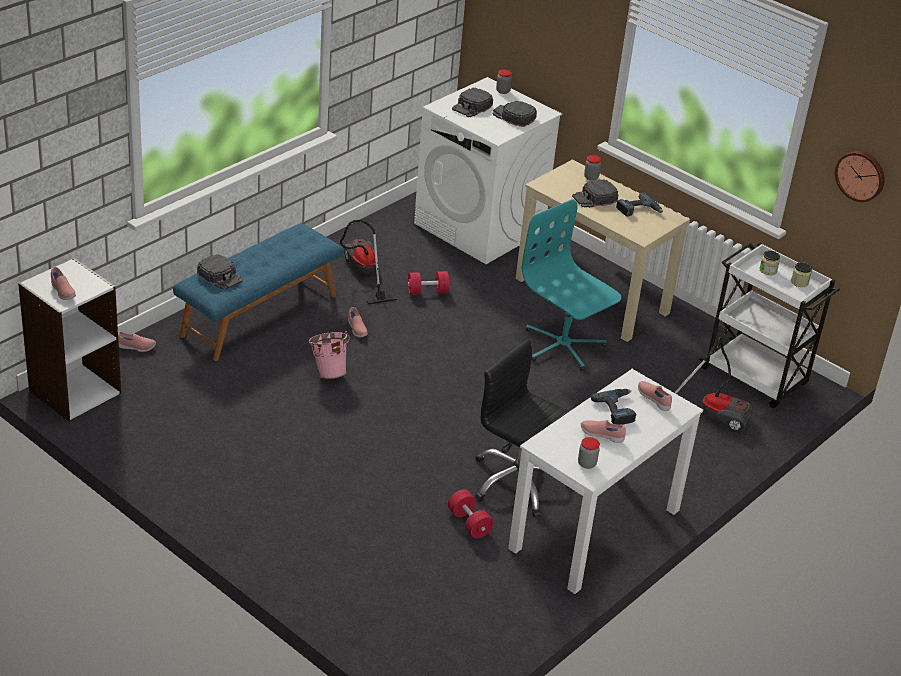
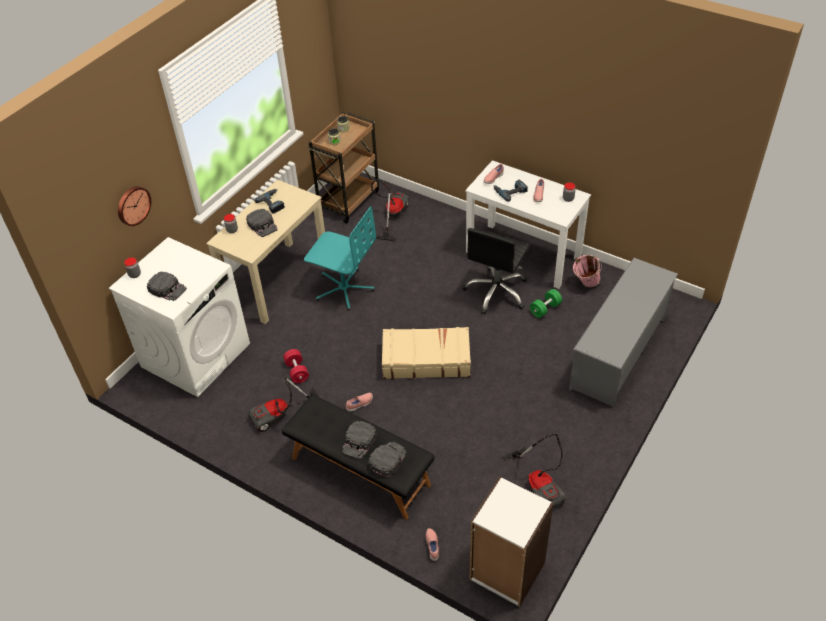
camera: 95 degrees left, 10 degrees up
(62, 292) = (524, 510): pink shoe -> none
(171, 443) = (540, 485): none -> vacuum cleaner
(259, 315) = (360, 472): blue bench -> black bench
(328, 372) = (419, 410): pink bucket -> pink bucket (585, 285)
(354, 576) = (619, 353): none -> grey shoe rack
(410, 392) = (426, 359): none -> beige suitcase
(469, 523) = (545, 309): red dumbbell -> green dumbbell
(514, 116) = (179, 262): black cap -> black cap (359, 442)
(563, 346) = (344, 289): turquoise office chair -> turquoise office chair turned 105 degrees counterclockwise
(755, 377) = (349, 200): white cart -> brown cart
(861, 175) = (316, 53): wall clock -> wall clock (133, 205)

